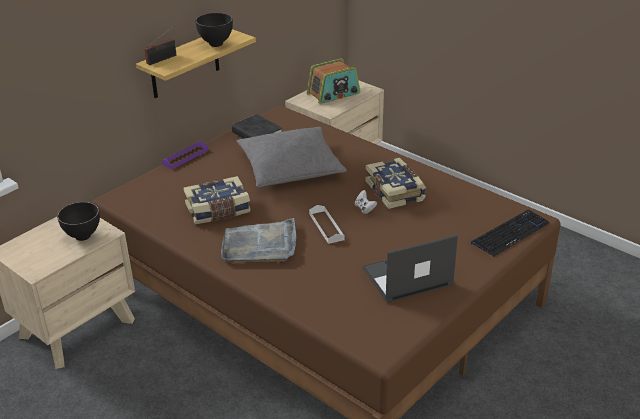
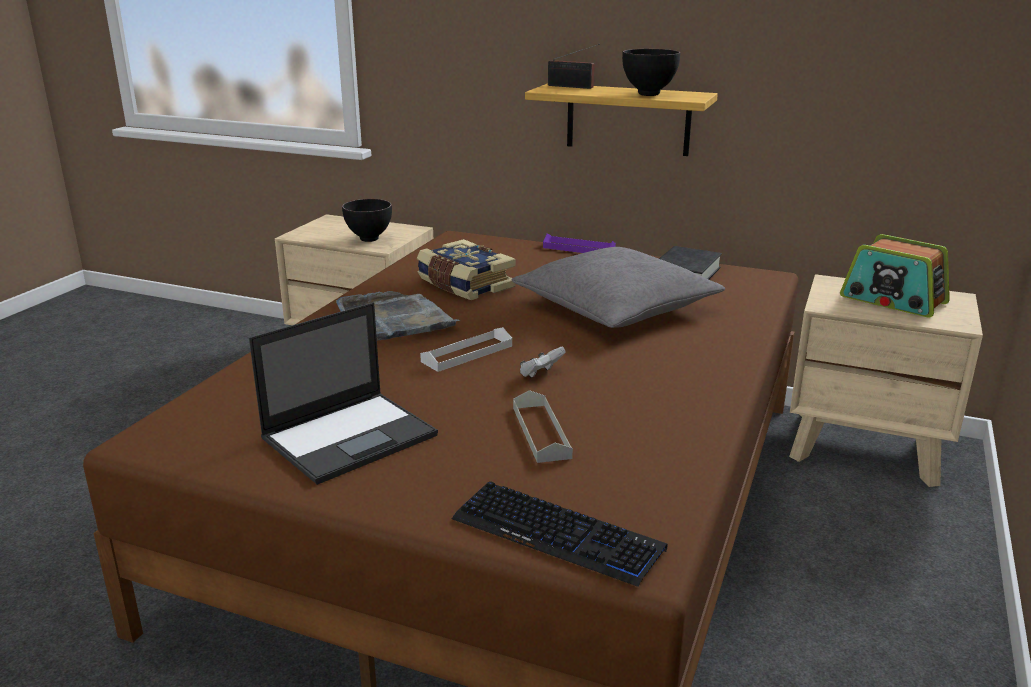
camera: 70 degrees right, 10 degrees down
(396, 191) = (619, 392): book -> none
(406, 277) = (351, 436): laptop -> laptop turned 90 degrees clockwise
(426, 221) = (541, 432): none -> grey tray

